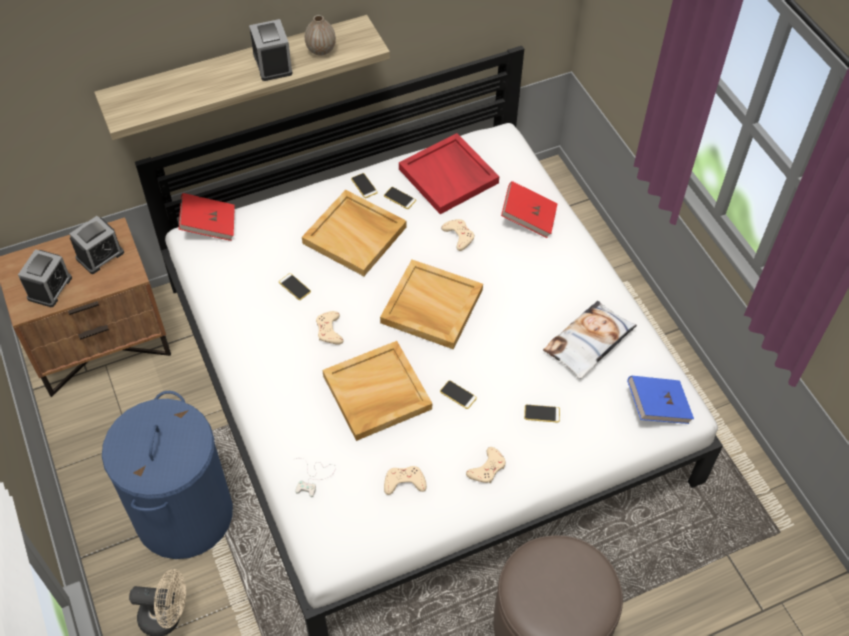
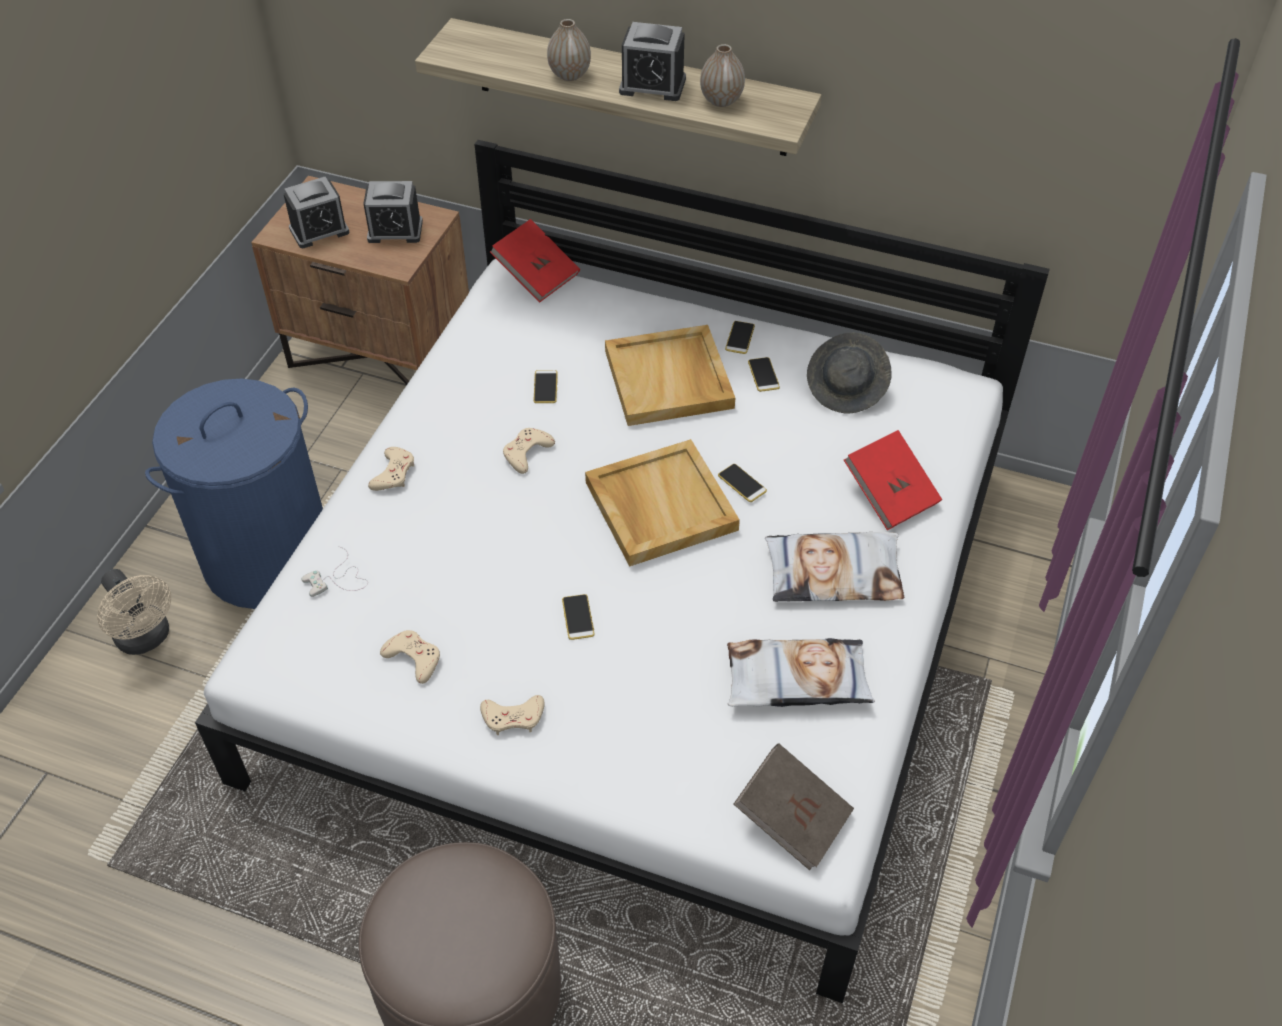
camera: 45 degrees right, 5 degrees down
(217, 85) = (569, 75): none -> vase
(272, 64) = (652, 85): alarm clock -> alarm clock turned 75 degrees clockwise
(376, 393) = (496, 549): beige tray -> none
(449, 176) = (847, 388): red tray -> grey hat
(459, 236) = (781, 456): beige game controller -> beige game controller (393, 473)
(542, 413) = (645, 711): phone -> phone (742, 483)
(547, 278) = (834, 573): none -> pillow
(657, 407) = (792, 818): blue book -> brown book

